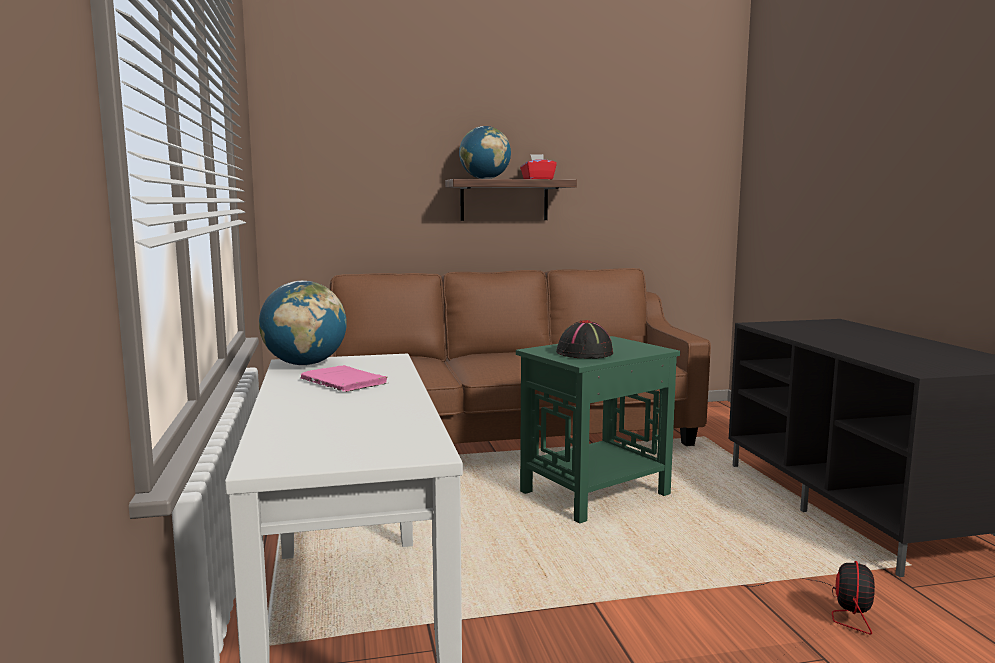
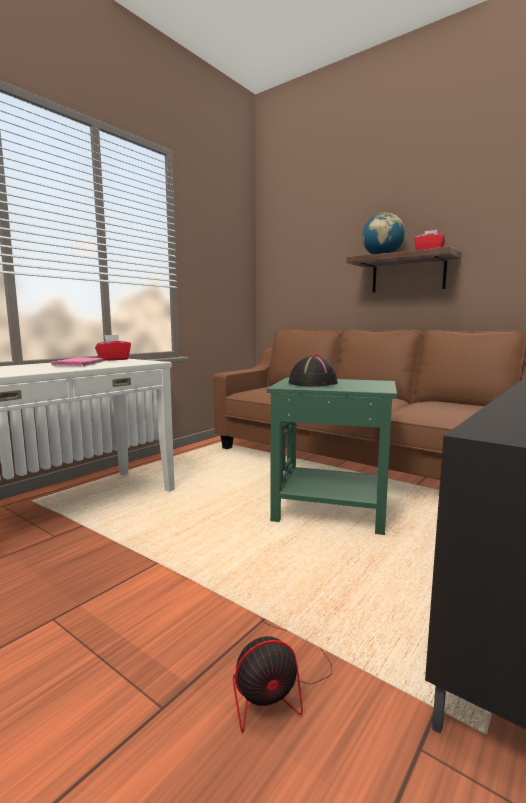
camera: 50 degrees right, 0 degrees up
(305, 364) = (113, 359): globe -> red tissue box

